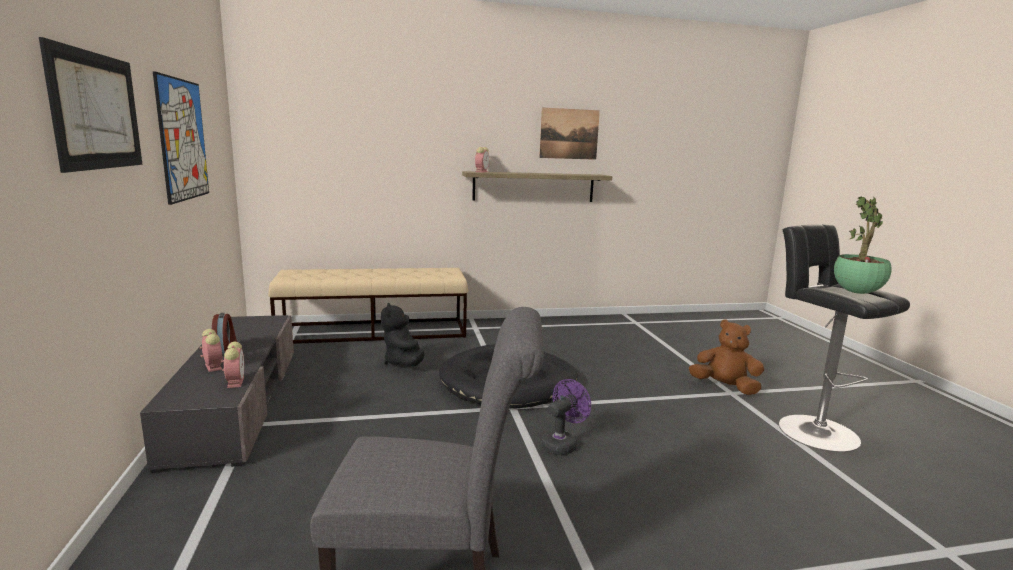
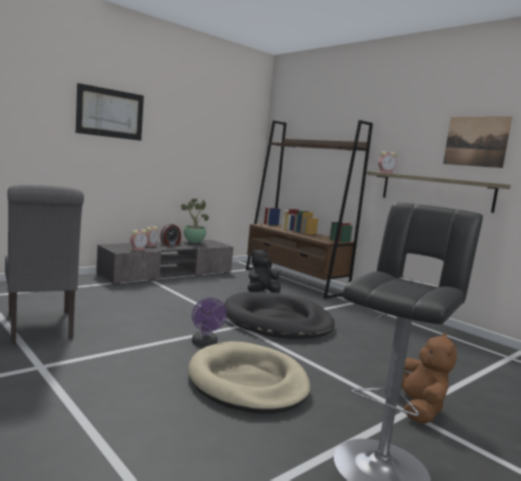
camera: 60 degrees right, 5 degrees down
(183, 139) = (192, 136): picture -> none
(374, 331) = (294, 281): beige bench -> brown bookcase
(562, 444) = (205, 344): purple fan -> purple fan turned 60 degrees clockwise
(672, 445) = (248, 382): none -> beige dog bed
(857, 293) = (403, 285): potted plant -> potted plant (193, 242)

